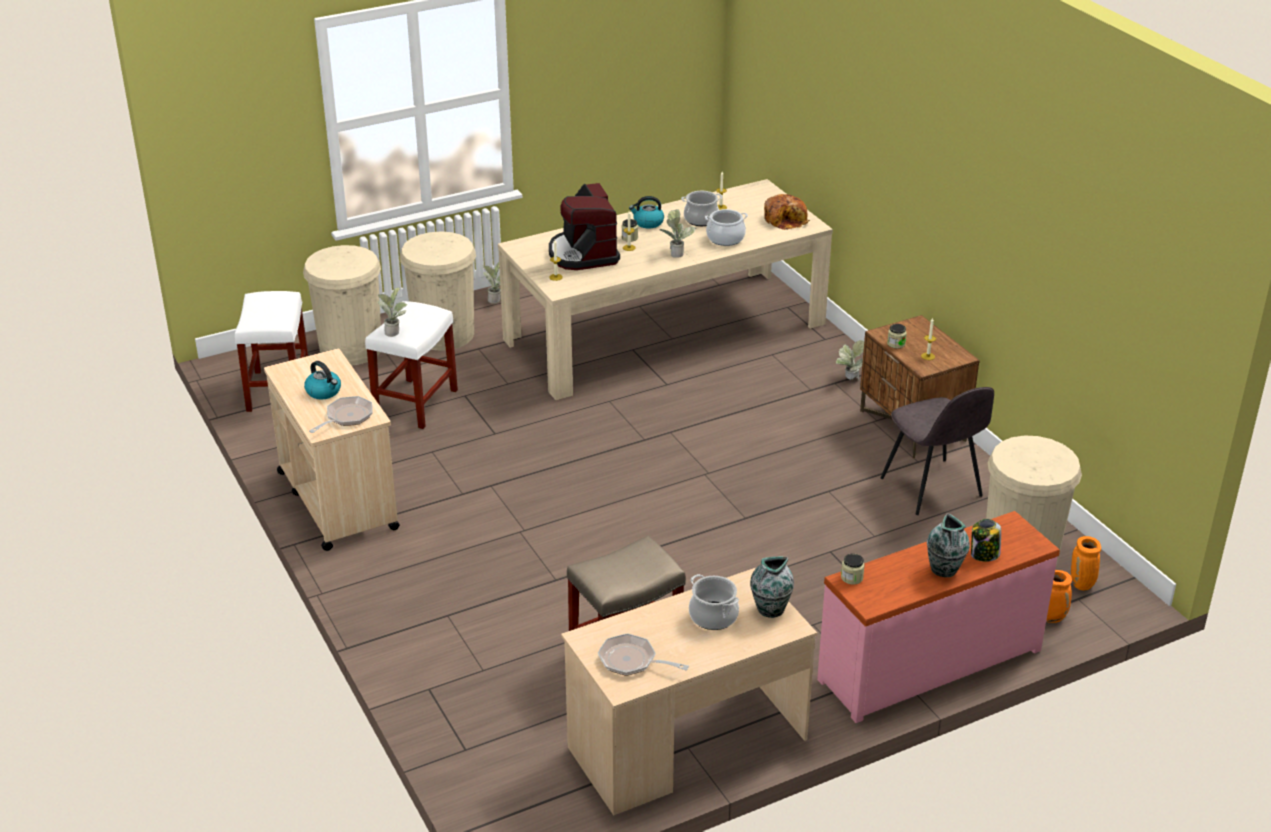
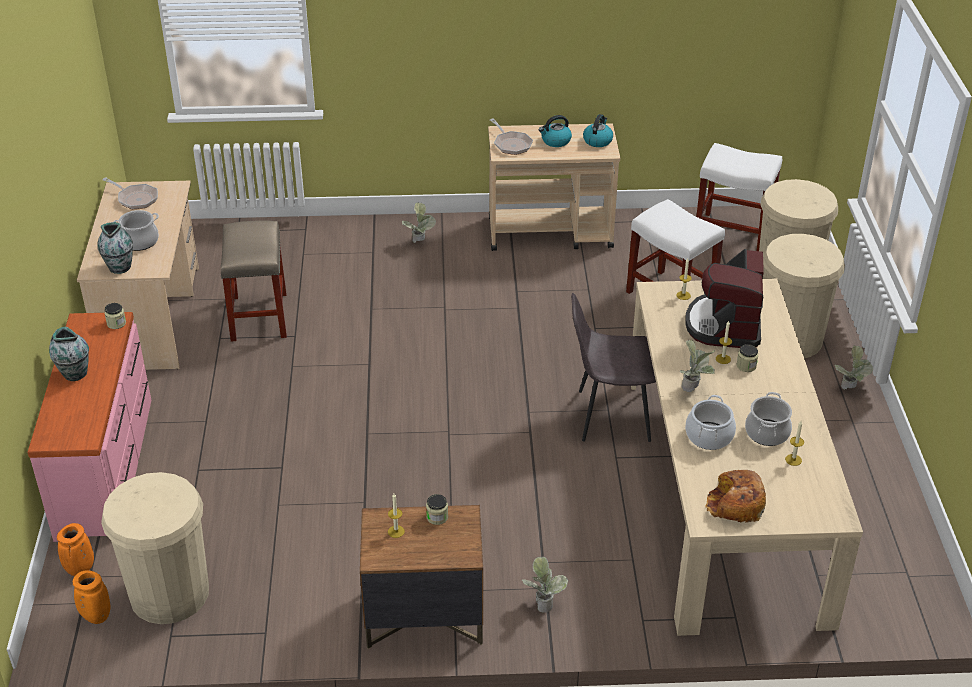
camera: 115 degrees right, 5 degrees up
(394, 331) = (662, 209): potted plant -> potted plant (420, 242)
(583, 254) = (724, 325): coffee machine -> coffee machine turned 90 degrees counterclockwise
(632, 661) = (135, 198): frying pan -> frying pan turned 75 degrees clockwise
(648, 223) = (777, 389): kettle -> kettle (597, 140)
(932, 489) = (312, 579): grey chair -> grey chair (611, 416)
(984, 554) = (67, 403): jar -> none

